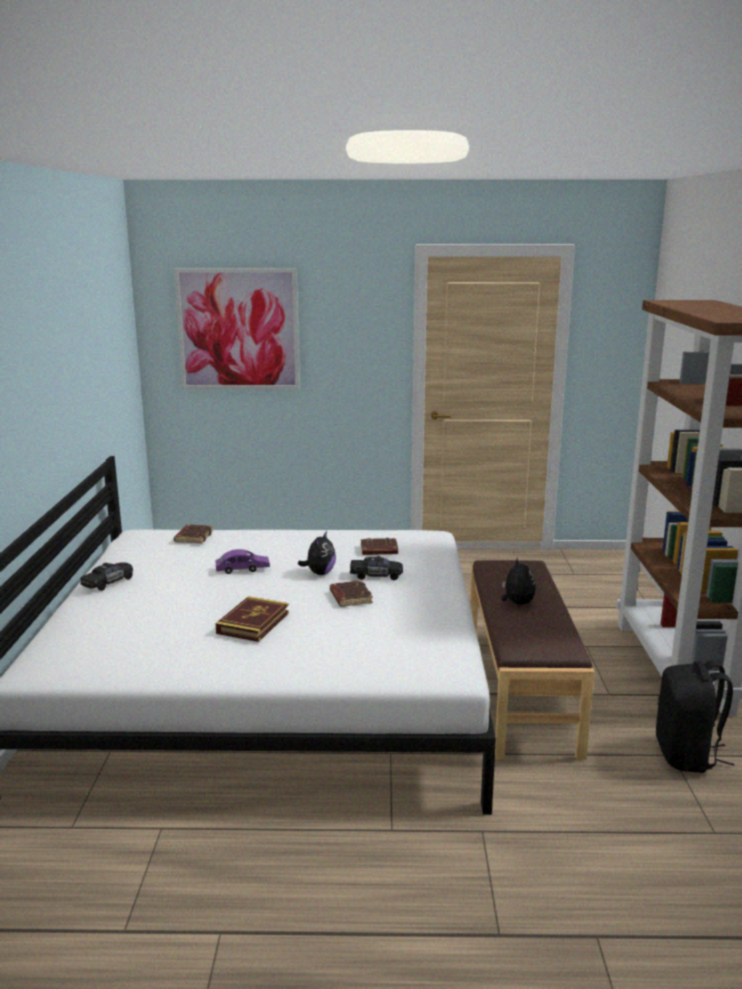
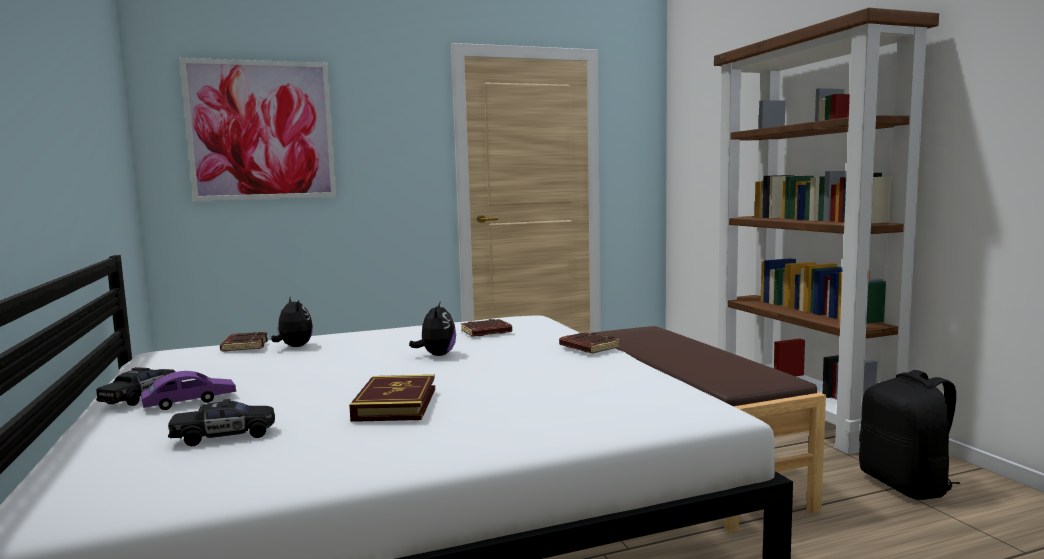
camera: 20 degrees left, 10 degrees down
(242, 569) = (335, 362): purple toy car -> purple toy car (190, 402)
(350, 597) = (496, 368): brown book -> brown book (588, 347)
(376, 576) = (506, 349): black toy car -> black toy car (225, 436)
(517, 603) = (677, 354): plush toy -> plush toy (294, 347)

